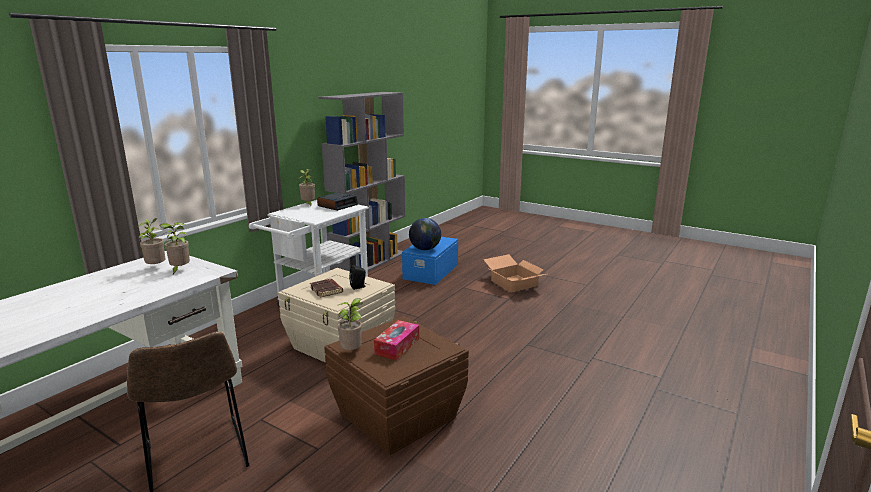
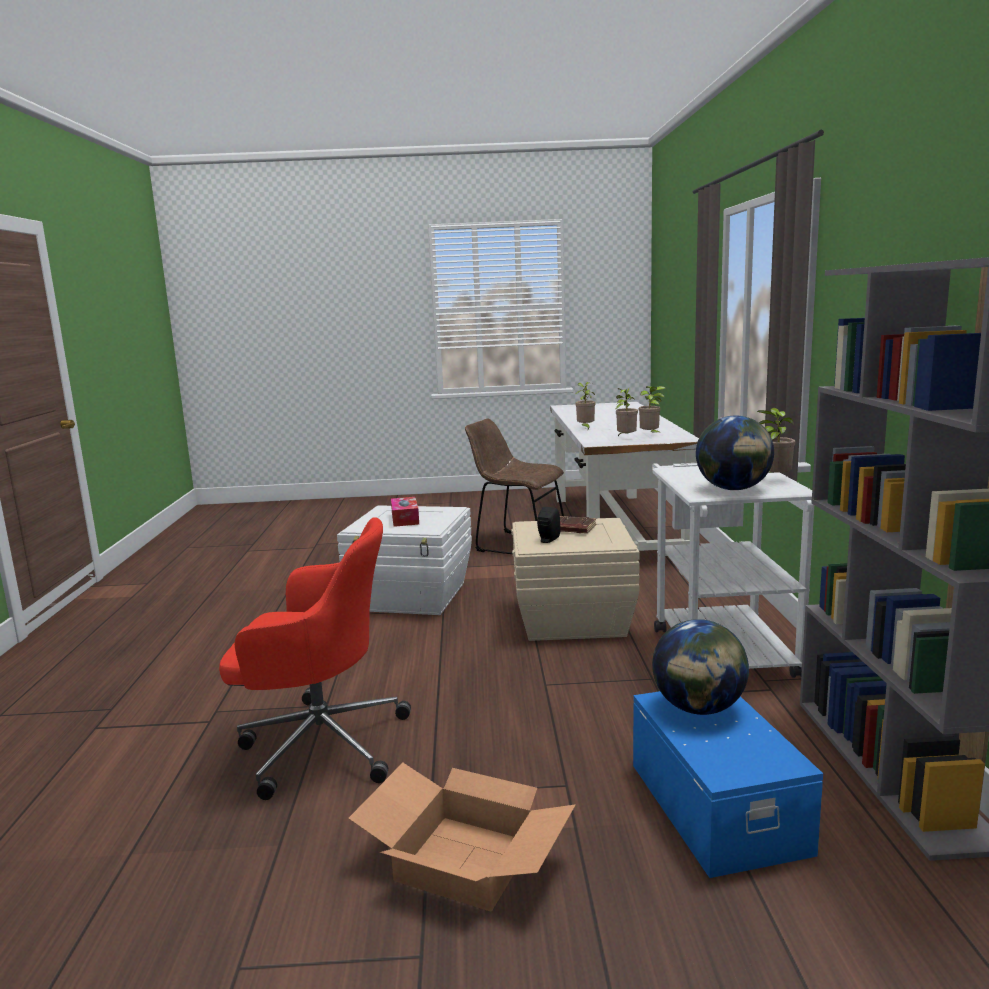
camera: 145 degrees right, 5 degrees down
(337, 205) = (733, 489): alarm clock -> globe
(352, 352) = (436, 508): potted plant -> potted plant (585, 428)
(397, 415) = (412, 597): brown storage box -> white storage box
(540, 327) = (320, 744): none -> red office chair

